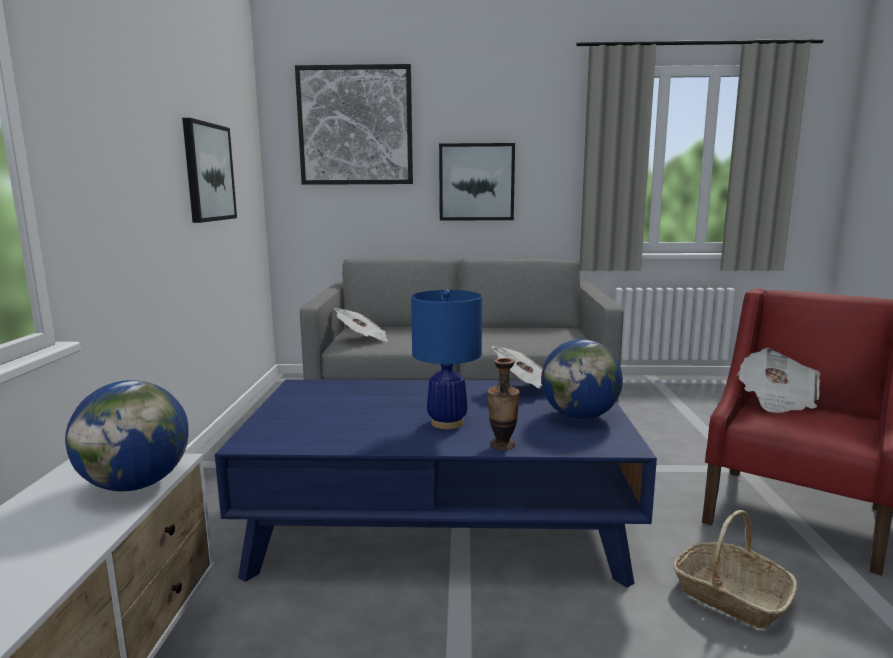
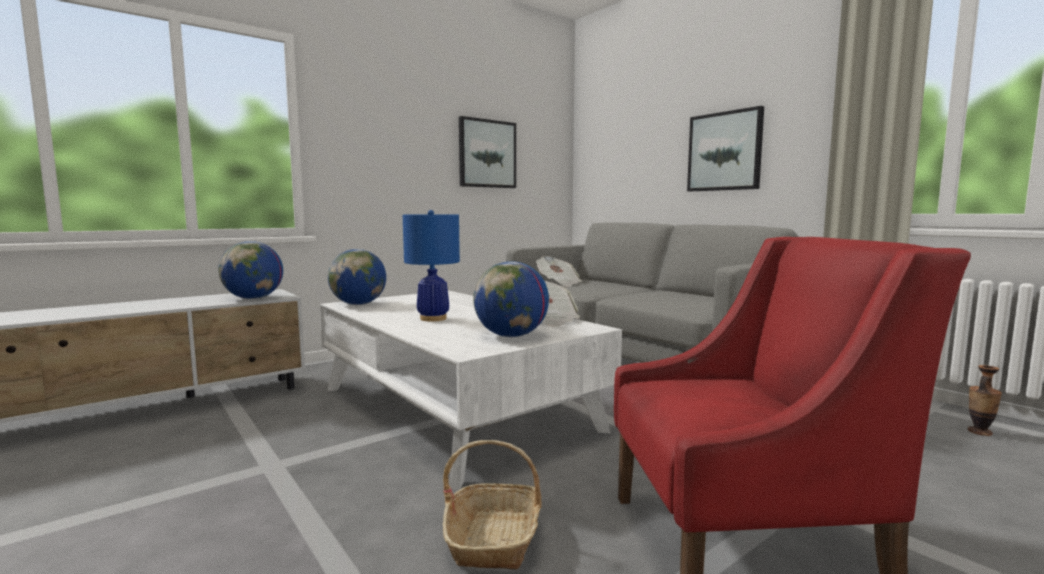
camera: 50 degrees right, 5 degrees down
(279, 435) = (359, 304): none -> globe
(355, 126) = (631, 112): picture -> none
(440, 521) = (454, 408): blue coffee table -> white coffee table
(502, 445) = (413, 332): vase -> vase (979, 432)
(776, 400) = (728, 377): newspaper -> none

